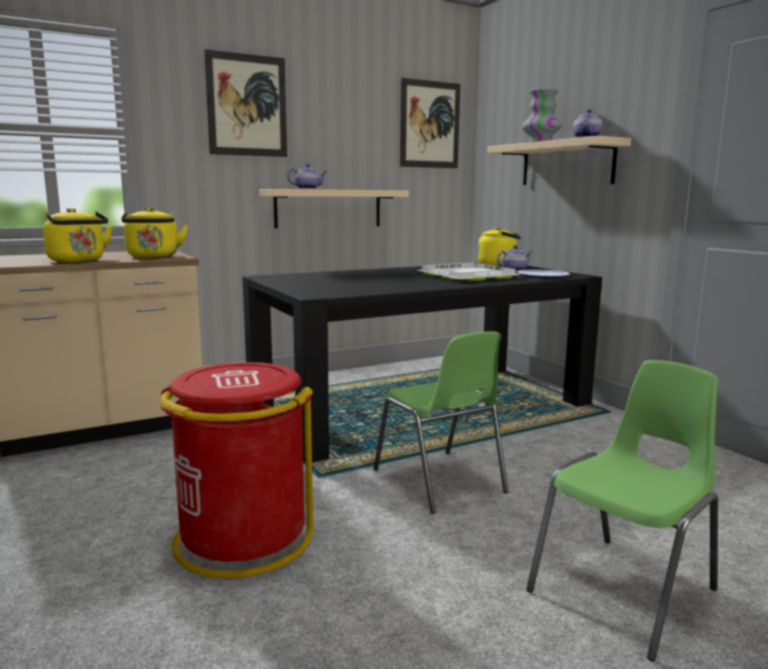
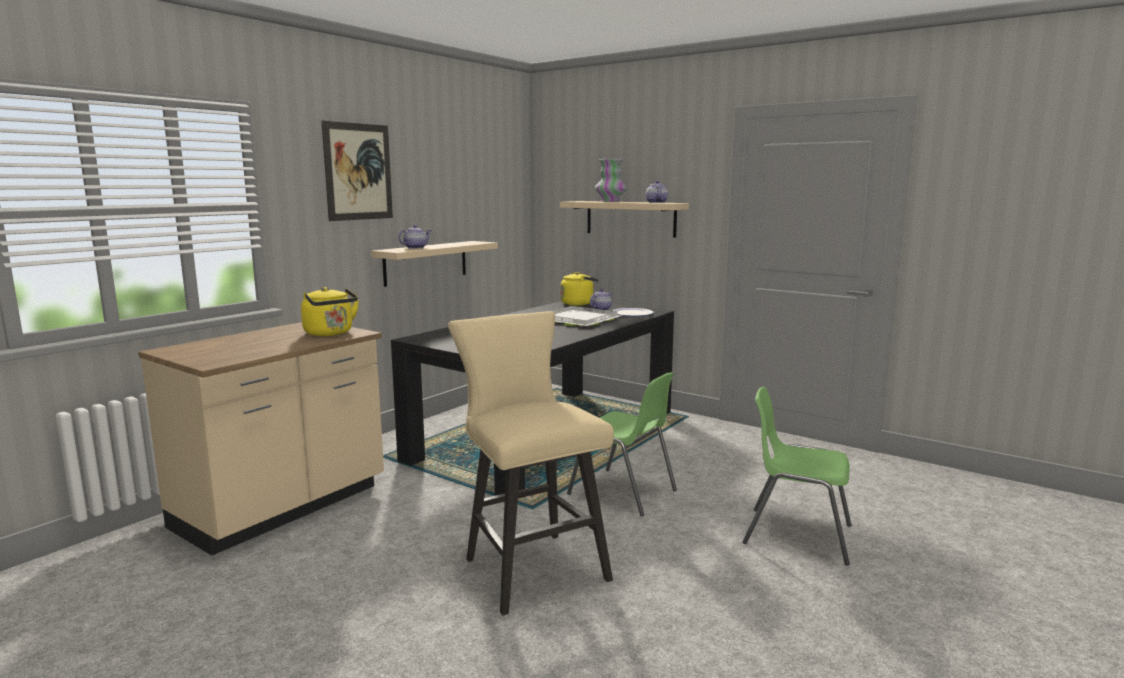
camera: 25 degrees left, 0 degrees up
(78, 261) = (277, 347): yellow kettle -> none
(242, 539) = (530, 566): red trash can -> beige stool
(429, 124) = (498, 178): picture -> none
(626, 591) = (795, 534): green chair -> green chair turned 90 degrees counterclockwise

